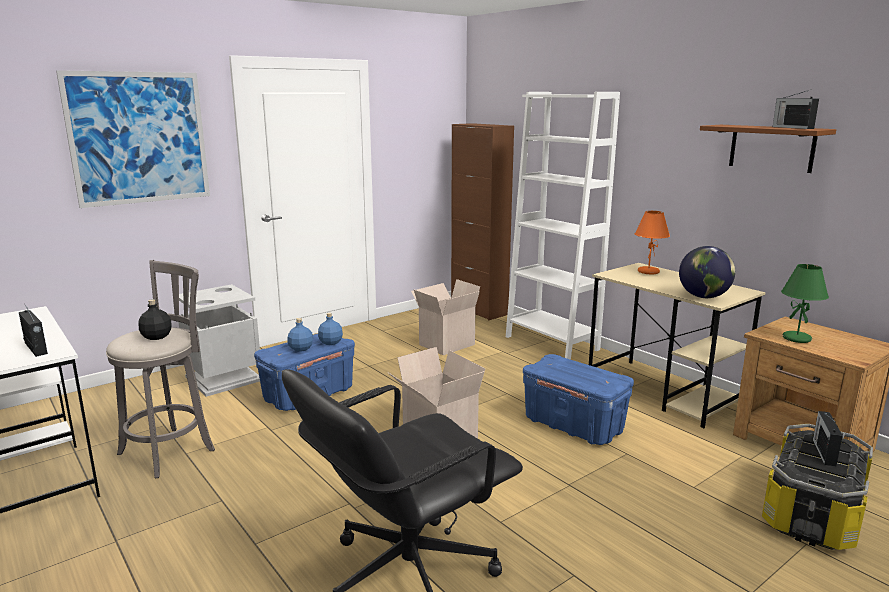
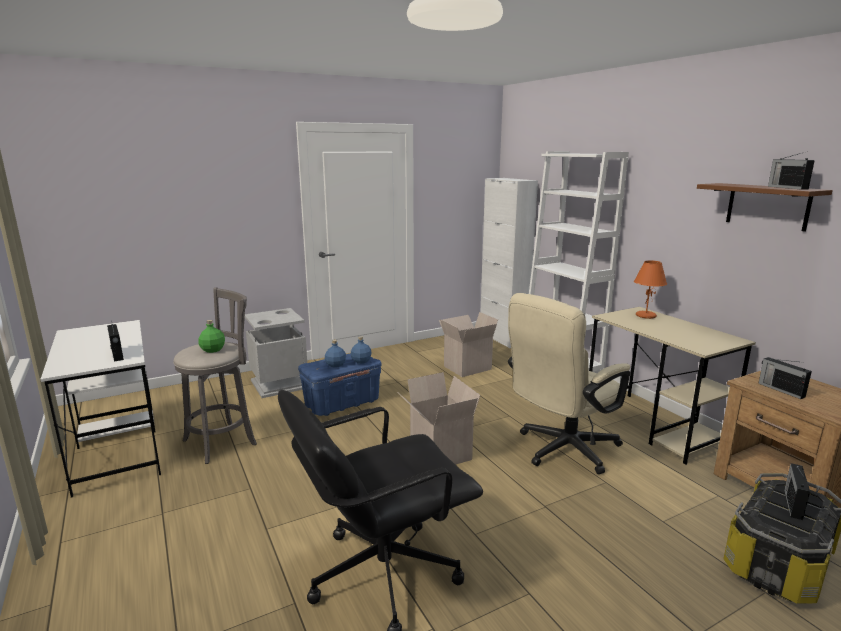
camera: 10 degrees right, 0 degrees up
(139, 138) = (221, 188): picture -> none
(156, 337) = (212, 350): black bottle -> green bottle
(479, 310) = (502, 338): brown cabinet -> white cabinet
(572, 425) = (561, 450): blue storage box -> beige office chair
(704, 297) = (692, 343): globe -> none
(797, 338) = (780, 389): green table lamp -> radio

